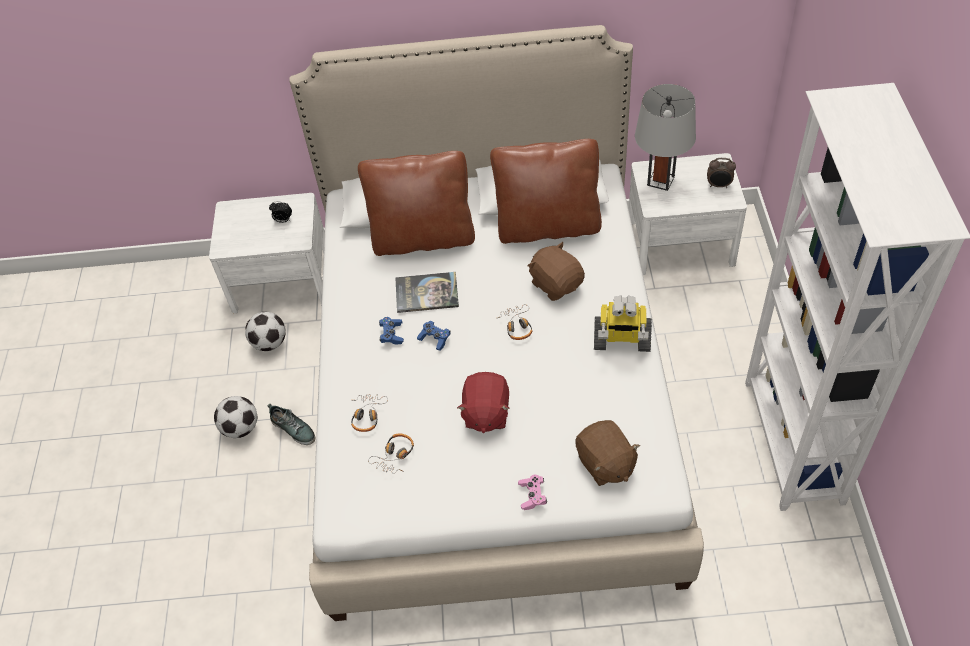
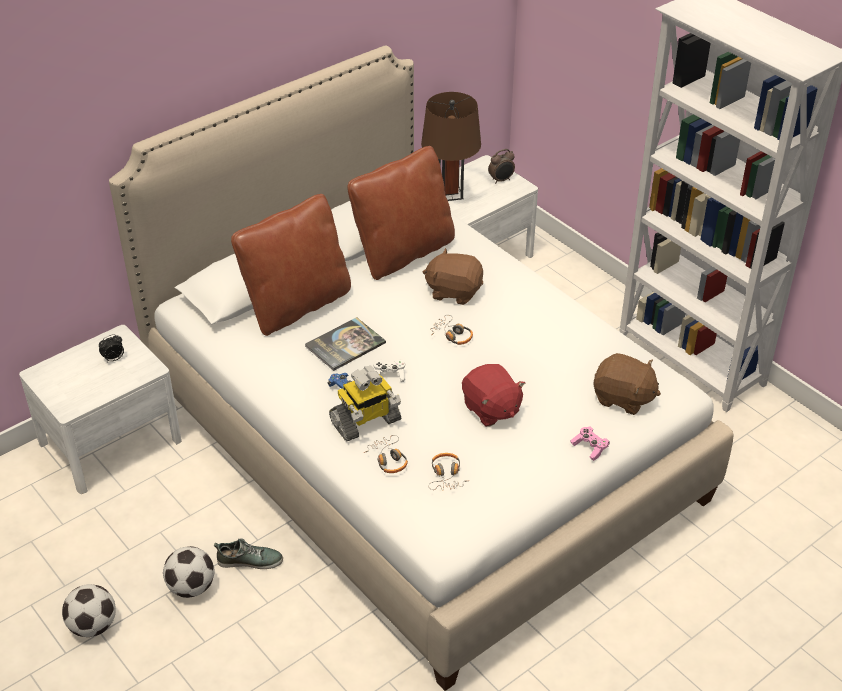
camera: 40 degrees left, 10 degrees down
(270, 343) = (151, 501): football -> football (93, 626)
(435, 339) = (389, 375): blue game controller -> white game controller
(621, 340) = (548, 308): toy robot -> toy robot (365, 422)
(660, 180) = (450, 194): grey table lamp -> brown table lamp

